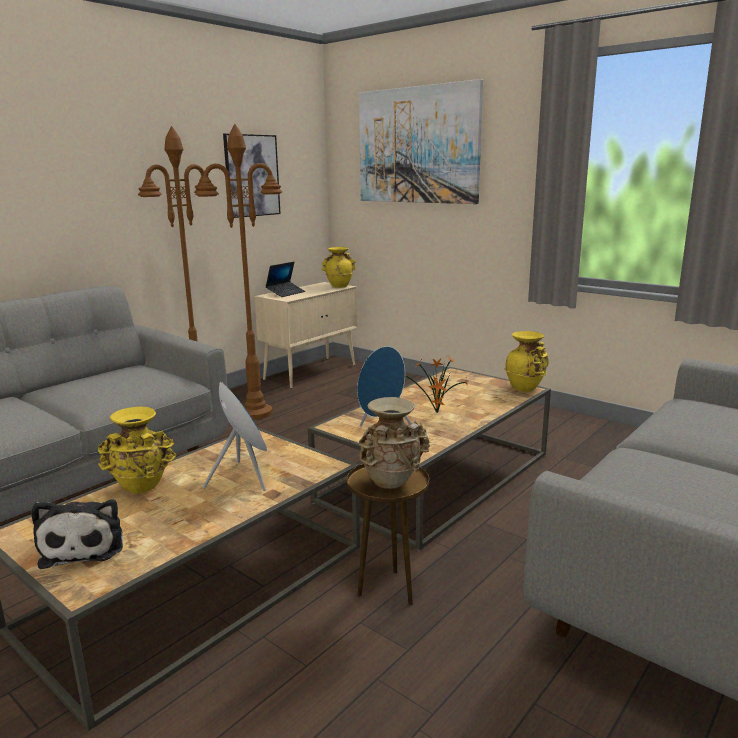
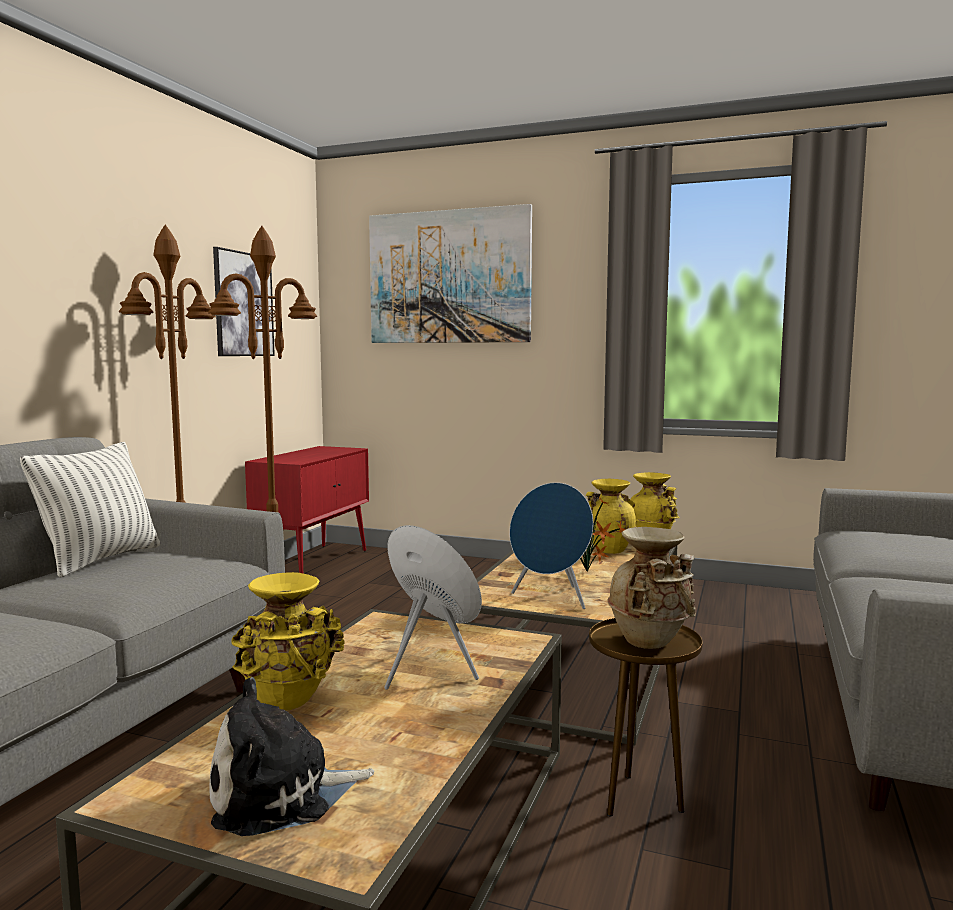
camera: 20 degrees left, 10 degrees down
(85, 546) = (281, 794): plush toy -> plush toy turned 105 degrees clockwise
(110, 371) = (100, 559): none -> pillow
(285, 293) = (285, 457): laptop -> none
(311, 372) = (314, 562): beige cabinet -> red cabinet
(339, 286) = (345, 448): yellow vase -> yellow vase (608, 549)

